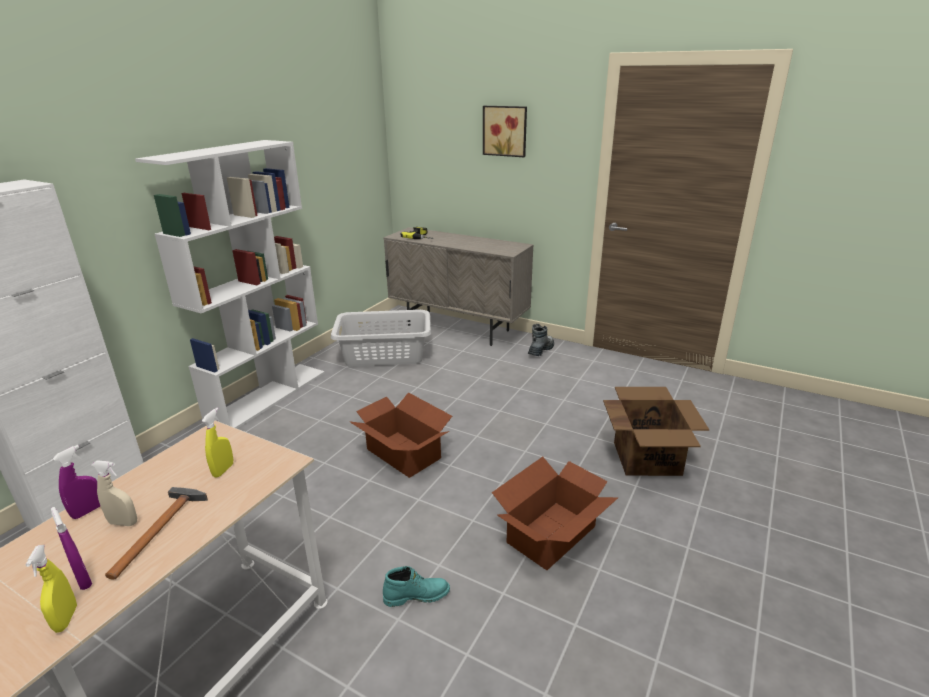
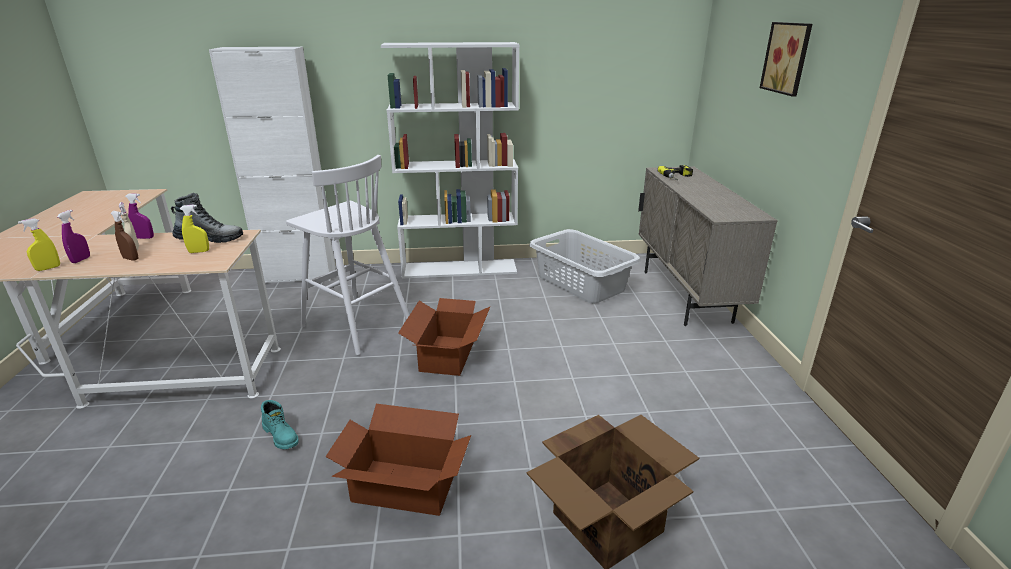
camera: 55 degrees right, 0 degrees up
(160, 528) = (131, 259): hammer -> brown spray bottle
(277, 491) = (355, 325): none -> white stool
(541, 350) = (728, 358): boot -> boot (210, 239)

